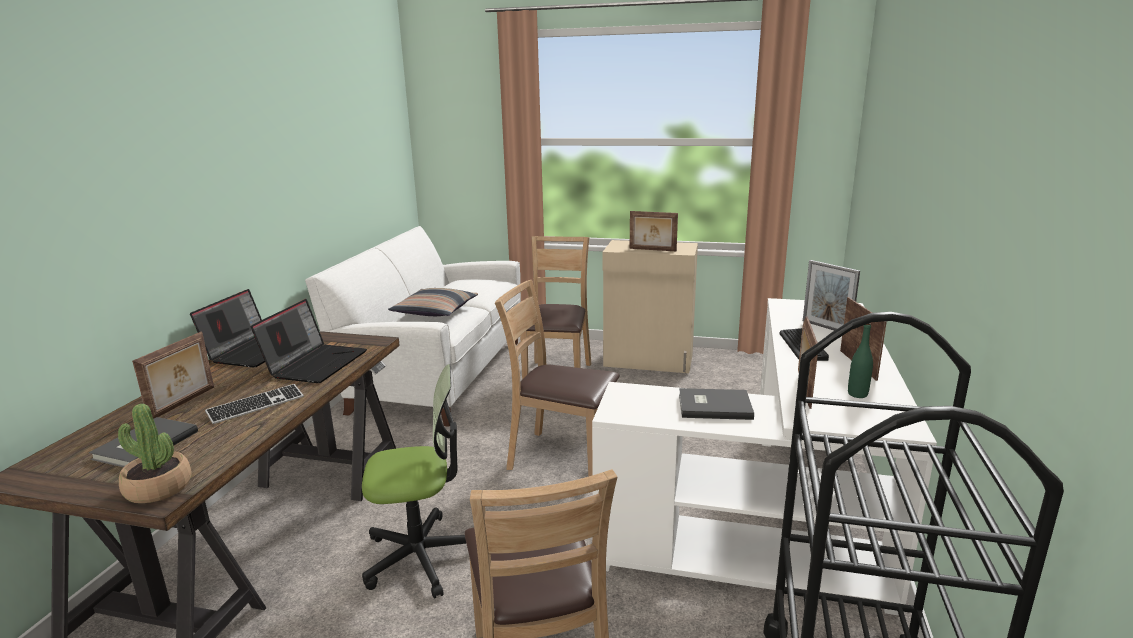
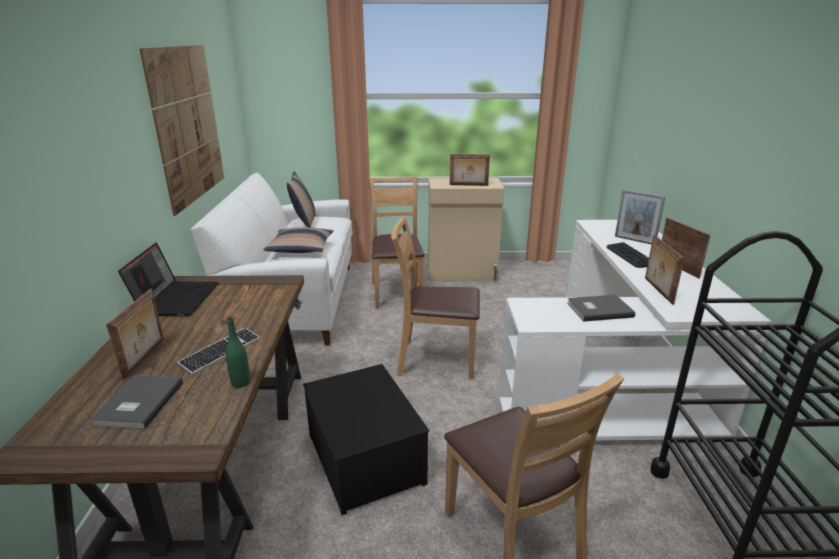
camera: 15 degrees left, 5 degrees up
(158, 488) = (187, 443): potted plant -> none
(316, 169) = (187, 124): none -> picture
(316, 363) = (246, 306): laptop -> none
(422, 556) = (366, 458): office chair -> storage box
(457, 285) = (304, 223): none -> pillow
(857, 394) = (695, 290): green bottle -> green bottle (240, 382)

